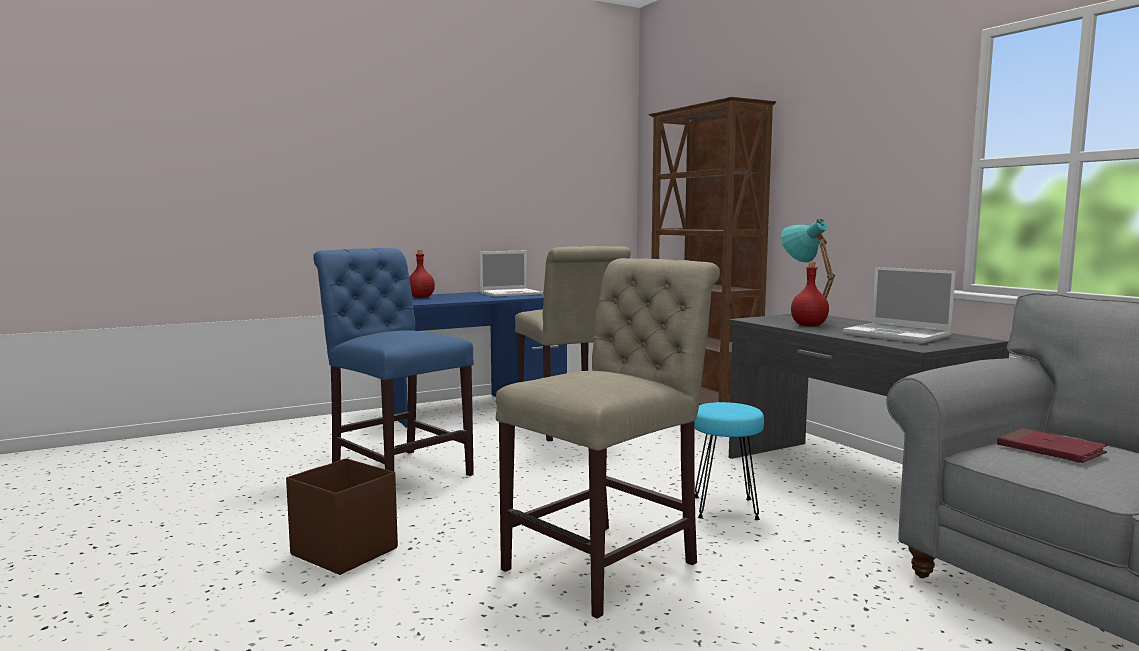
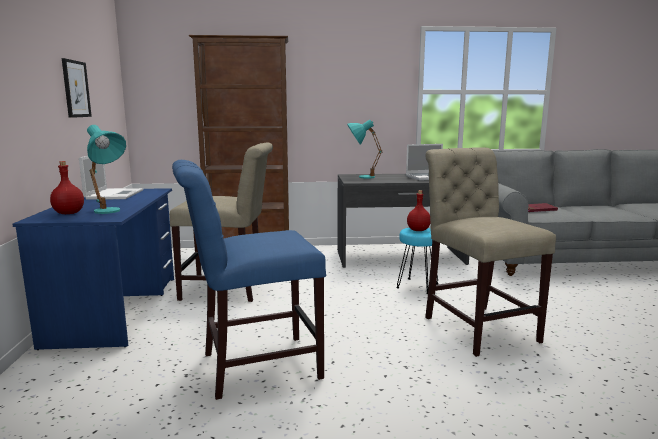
camera: 65 degrees left, 5 degrees up
(344, 551) = (421, 410): brown storage box -> none
(433, 301) = (109, 212): none -> turquoise table lamp
(519, 186) = (76, 89): none -> picture
(808, 326) = (387, 179): red bottle -> red bottle (418, 230)

